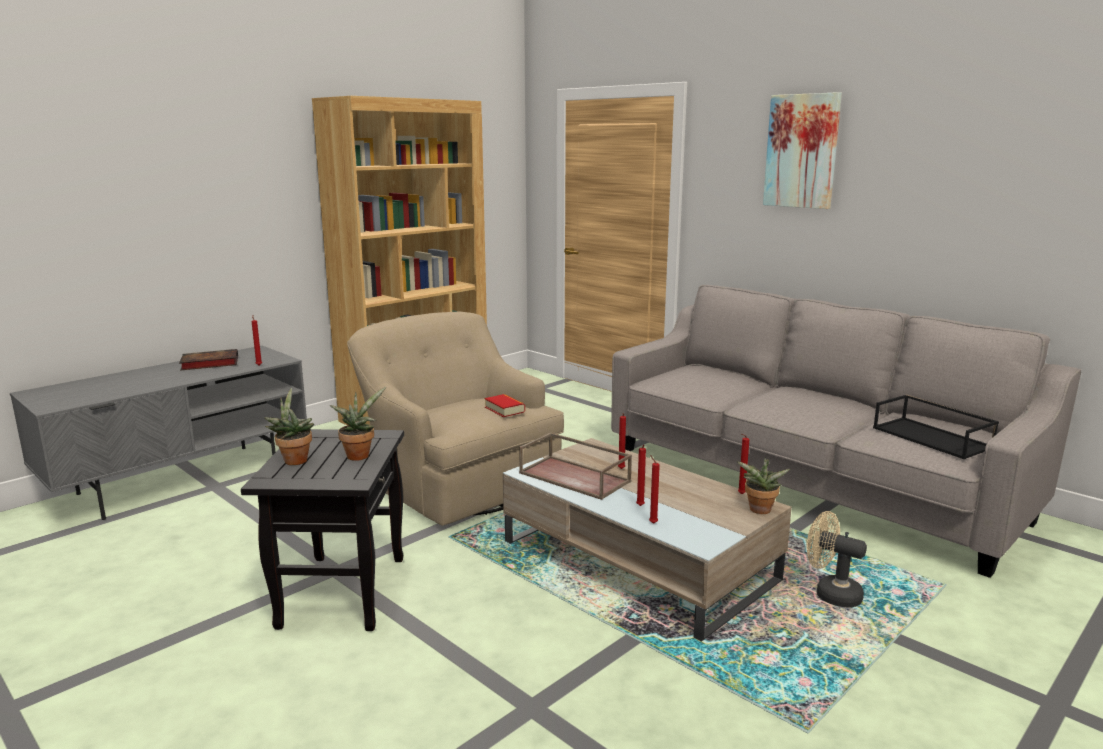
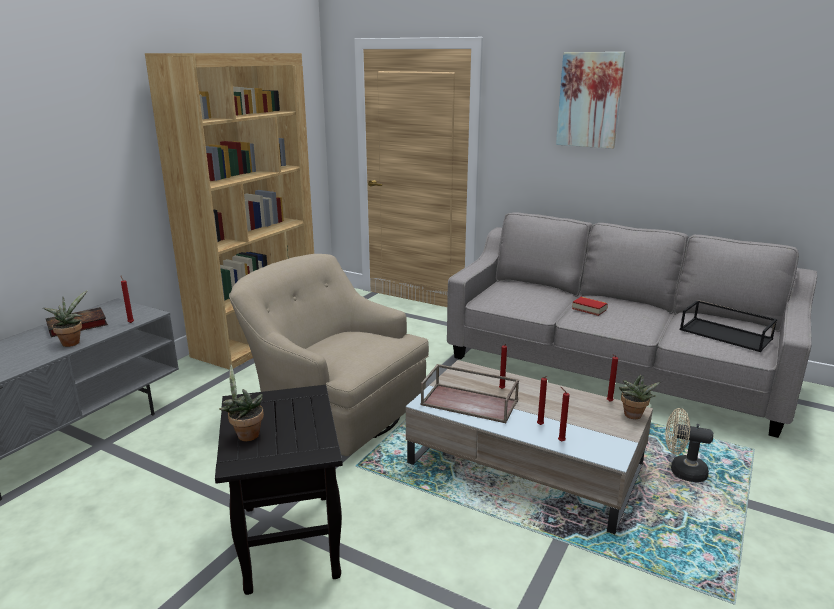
camera: 15 degrees left, 5 degrees up
(359, 455) = (305, 419): potted plant -> potted plant (72, 342)
(504, 409) = (382, 344): book -> book (589, 309)

